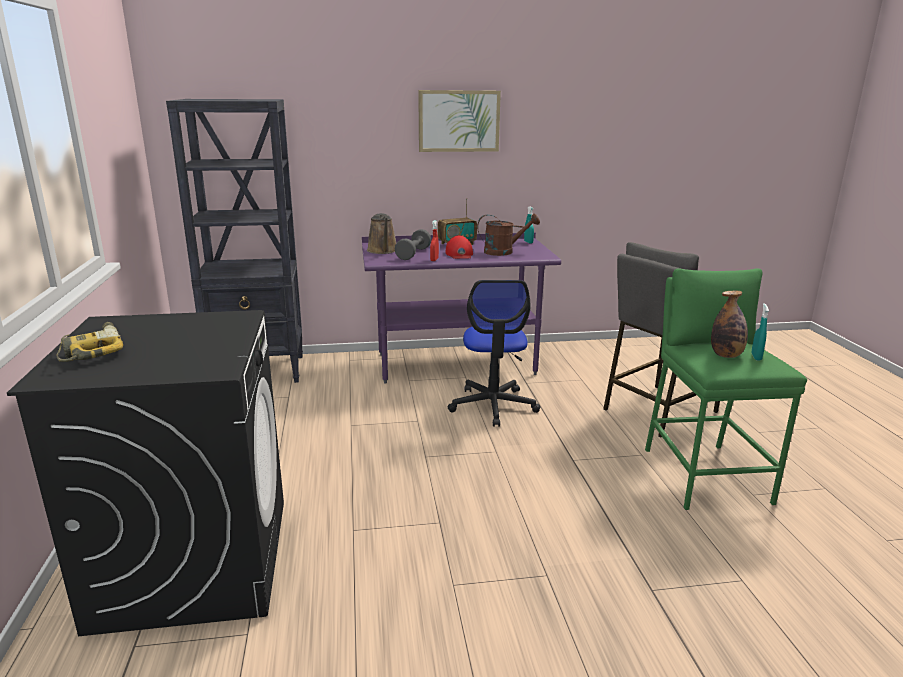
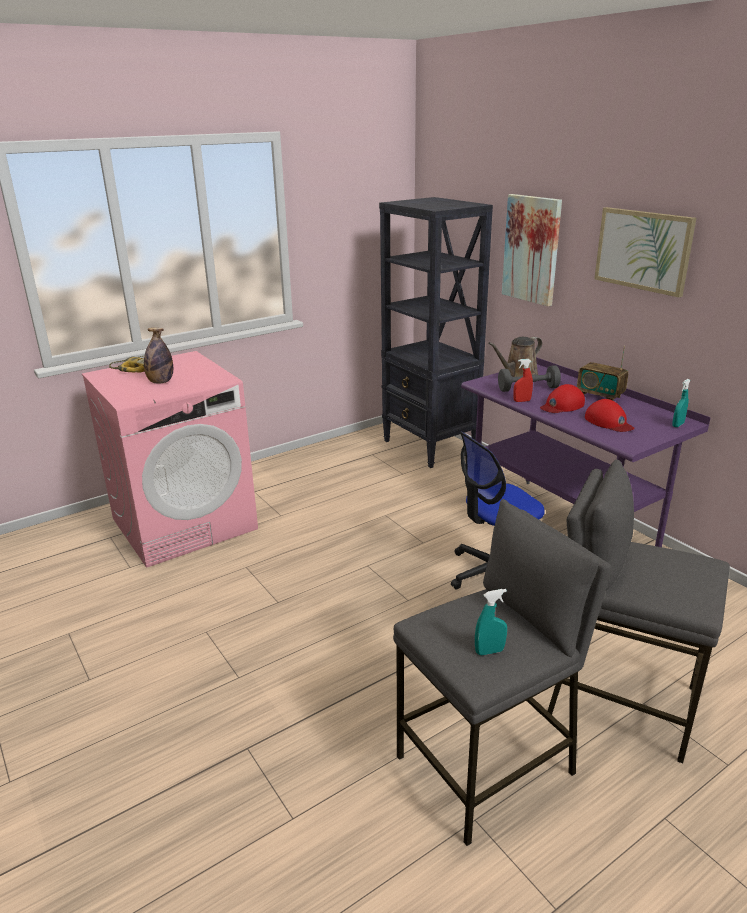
camera: 65 degrees right, 5 degrees up
(194, 560) = (185, 523): black washing machine -> pink washing machine
(339, 137) = (532, 249): none -> picture
(504, 252) = (608, 422): brown watering can -> red cap
(705, 475) = (487, 766): green stool -> grey stool
(726, 355) = (472, 626): bottle -> bottle (160, 382)

